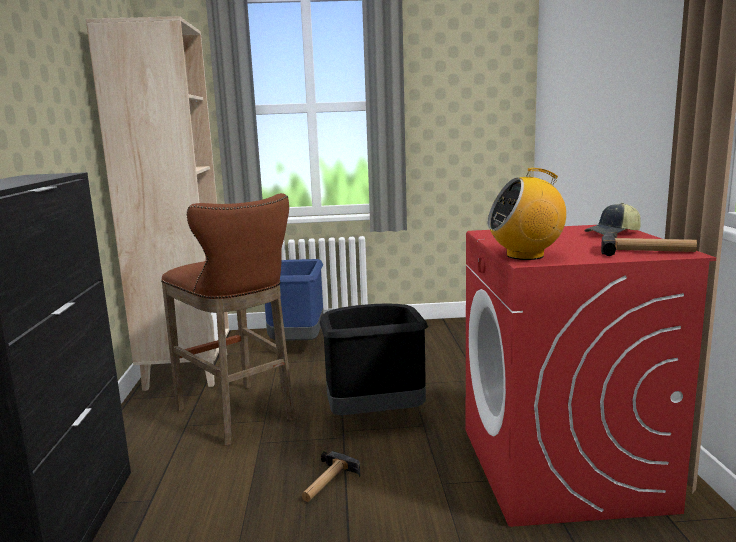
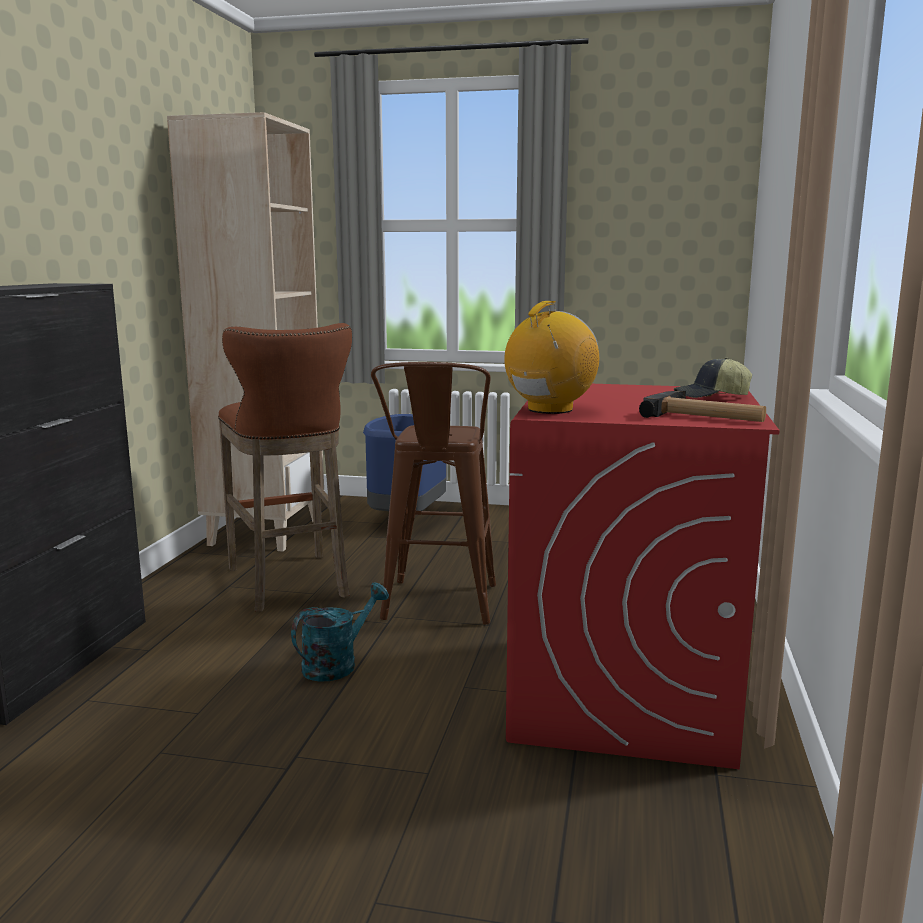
camera: 15 degrees right, 0 degrees up
(327, 482) = (337, 664): hammer -> turquoise watering can
(374, 417) = (438, 608): black trash can -> brown stool
(525, 255) = (550, 409): radio -> radio turned 120 degrees clockwise

